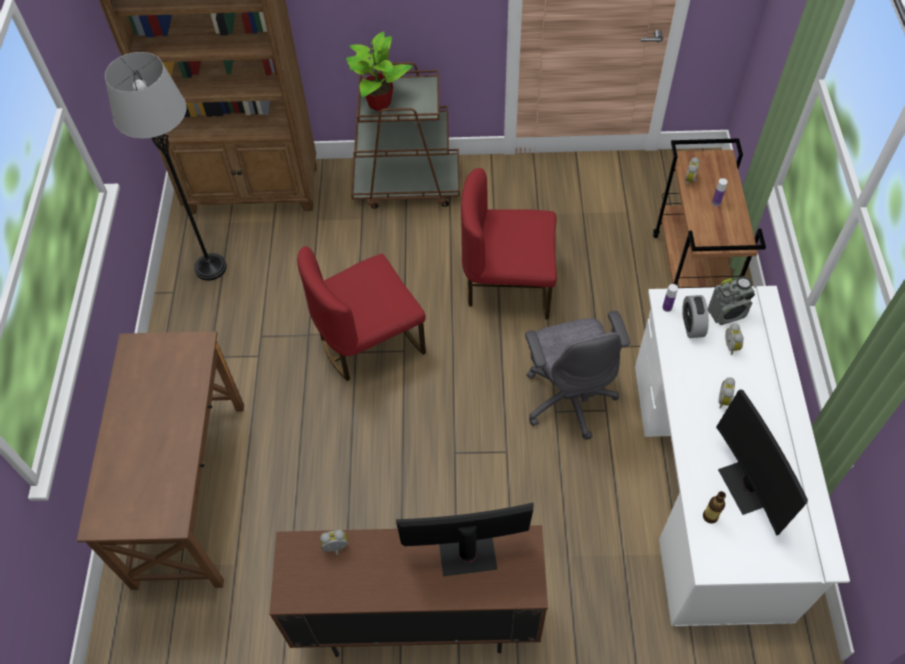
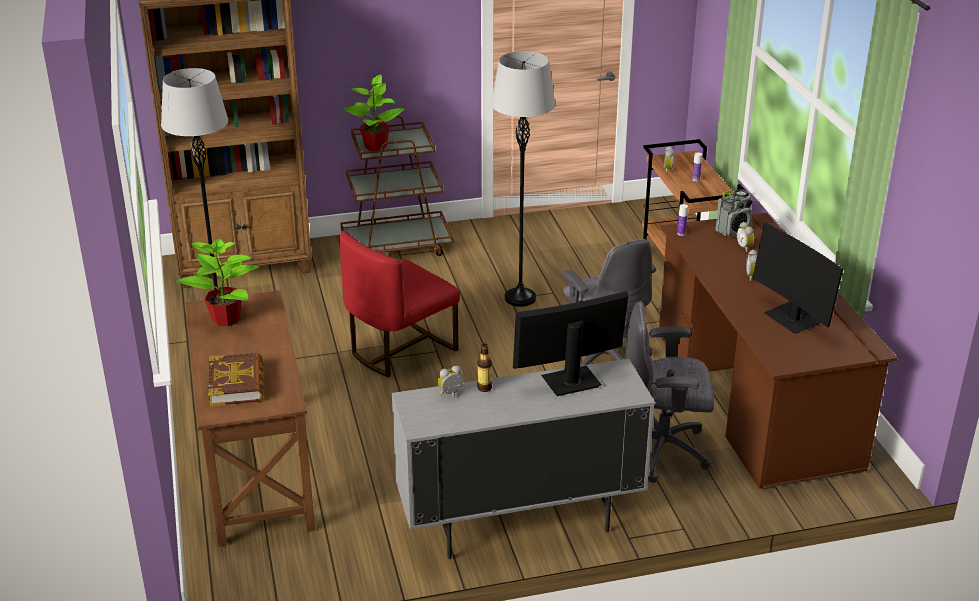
camera: 15 degrees left, 25 degrees down
(132, 480) = (237, 384): none -> book
(151, 370) = (227, 319): none -> potted plant
(417, 621) = (520, 523): brown cabinet -> grey cabinet
(508, 285) = (520, 298): red chair -> grey floor lamp
(589, 546) = (663, 451): none -> grey office chair
(692, 325) = (706, 240): alarm clock -> none
(708, 486) = (755, 399): white desk -> brown desk
(710, 516) = (768, 338): bottle -> bottle (484, 388)

